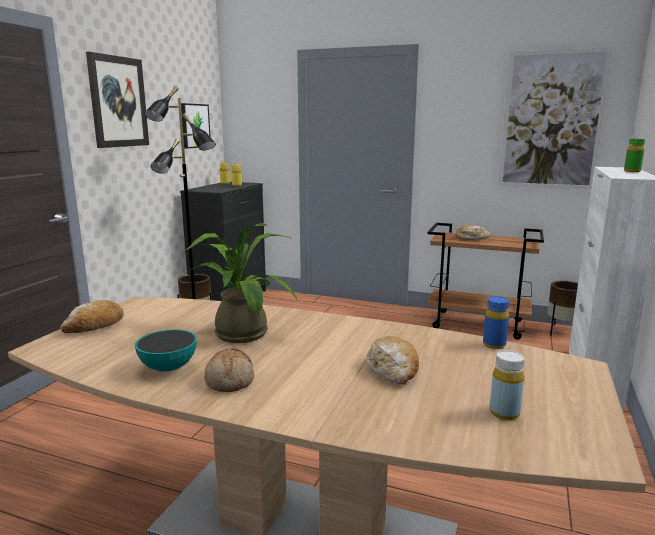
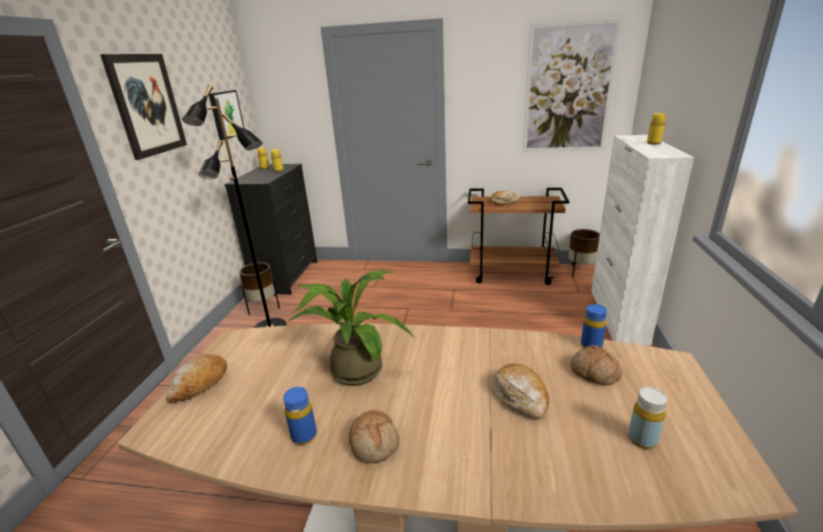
camera: 10 degrees left, 10 degrees up
(168, 368) = (304, 436): bowl -> blue bottle
(484, 363) = (594, 373): none -> bread
(632, 171) = (653, 143): green bottle -> yellow bottle

